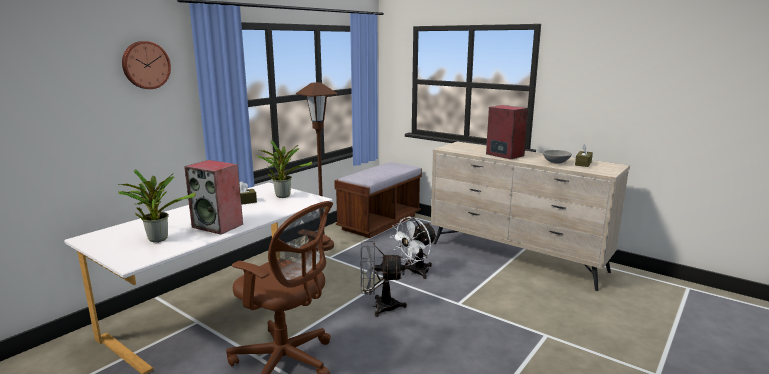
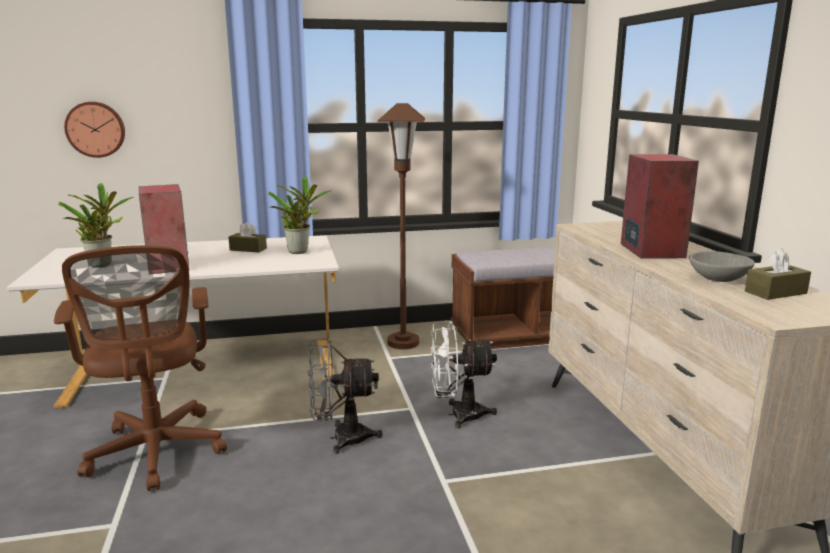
camera: 40 degrees right, 0 degrees up
(145, 65) = (176, 70): wall clock -> wall clock (96, 129)
(379, 306) = (340, 438): grey fan -> grey fan turned 45 degrees counterclockwise

